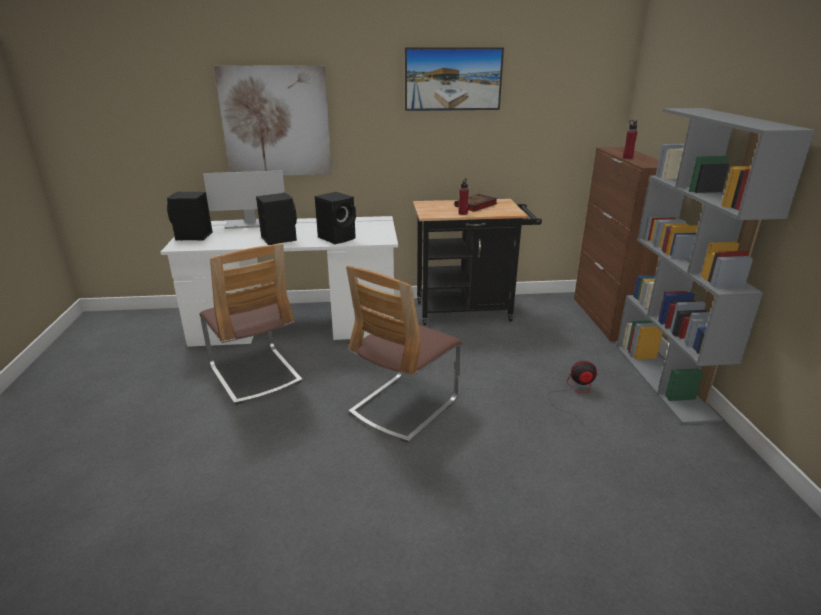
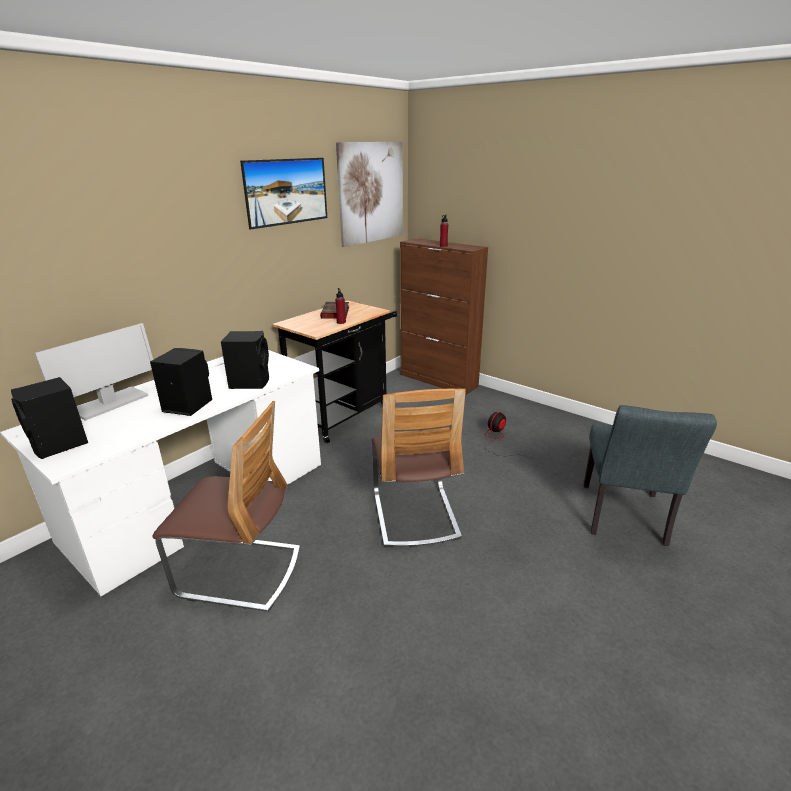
camera: 45 degrees left, 0 degrees up
(276, 122) = (108, 264): picture -> picture (371, 193)
(588, 531) = (624, 519): none -> grey chair
(664, 381) = (526, 407): grey bookcase -> none

